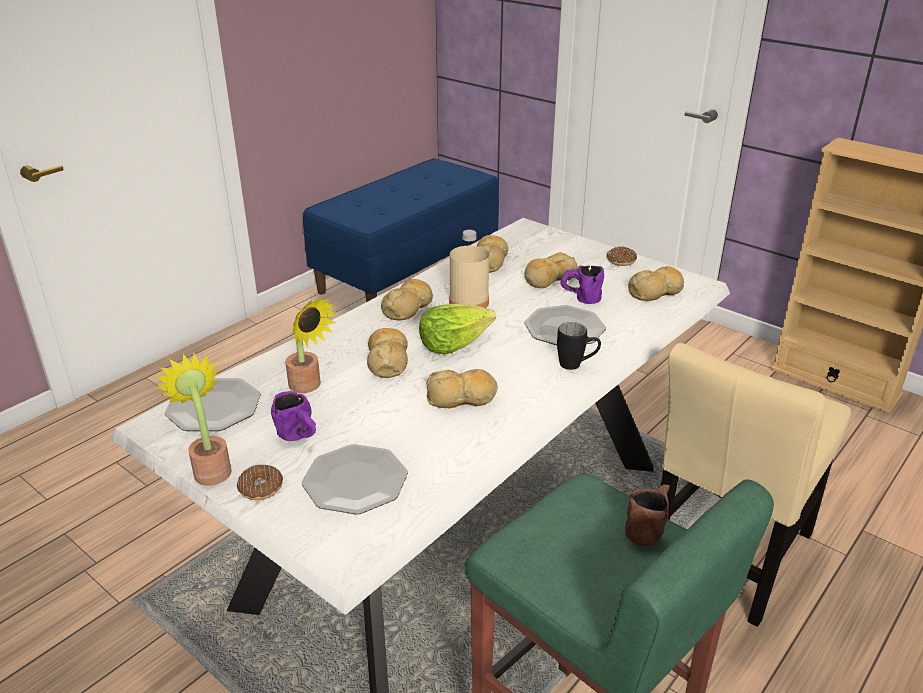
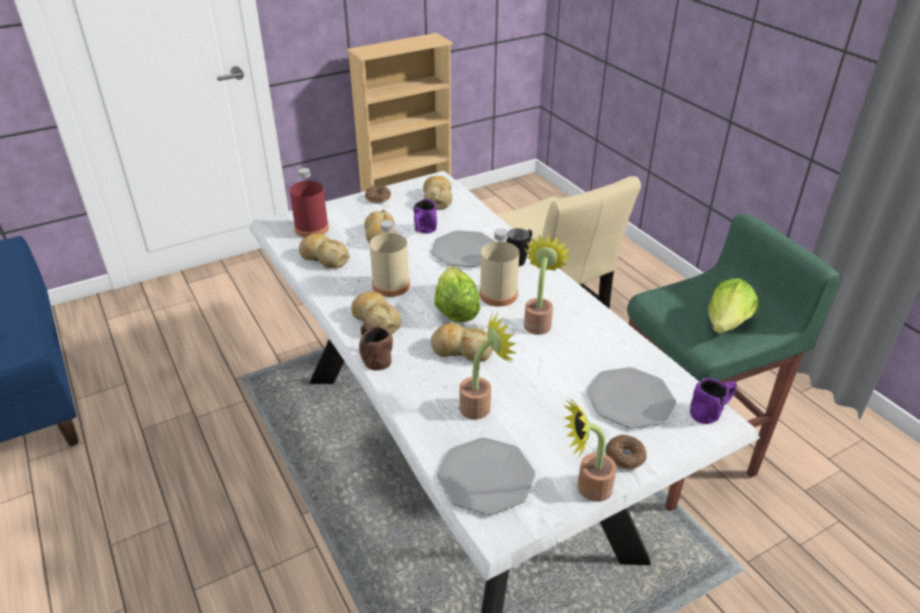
camera: 70 degrees left, 5 degrees up
(300, 437) = (558, 422): purple mug -> purple mug (711, 411)
(462, 398) = (538, 322): bread -> potted plant
(496, 364) = (498, 294): none -> beige bottle
(532, 244) = (312, 229): none -> red bottle
(576, 565) = (727, 323): none -> lettuce
(648, 527) = (697, 286): brown mug -> brown mug (373, 357)

